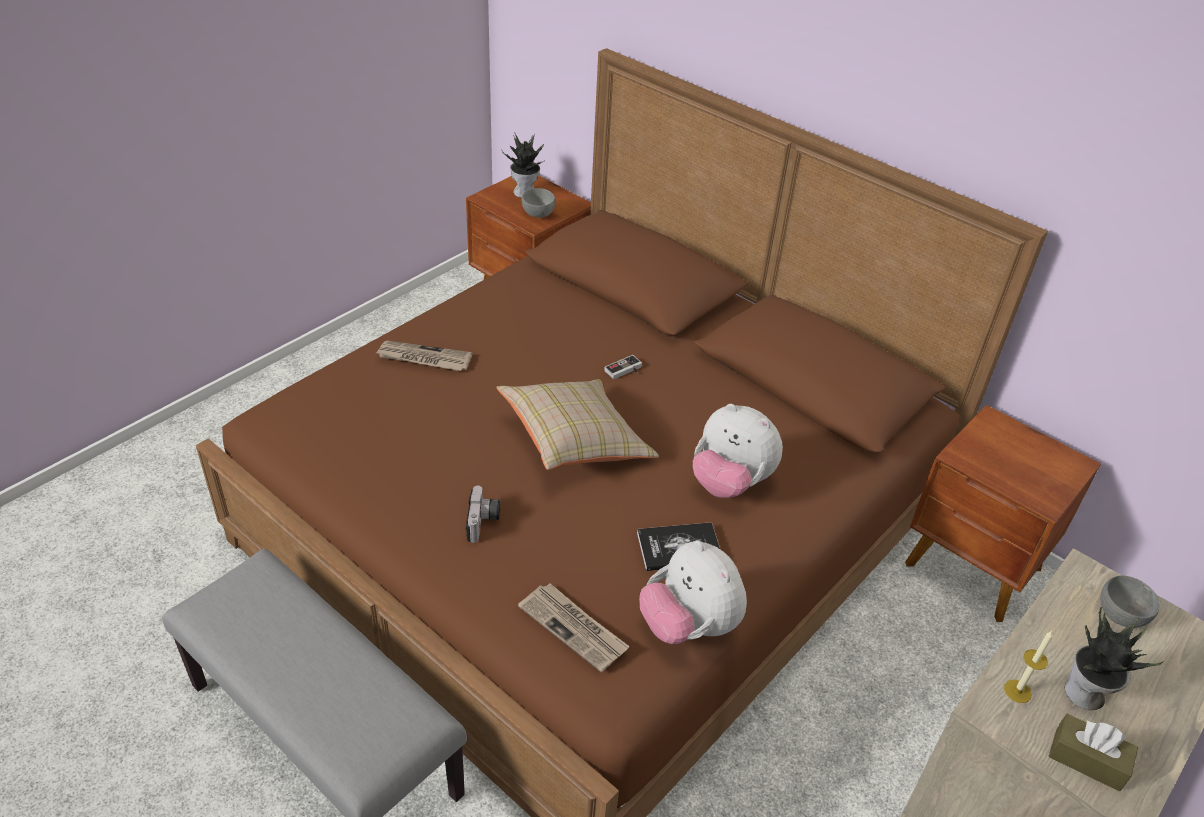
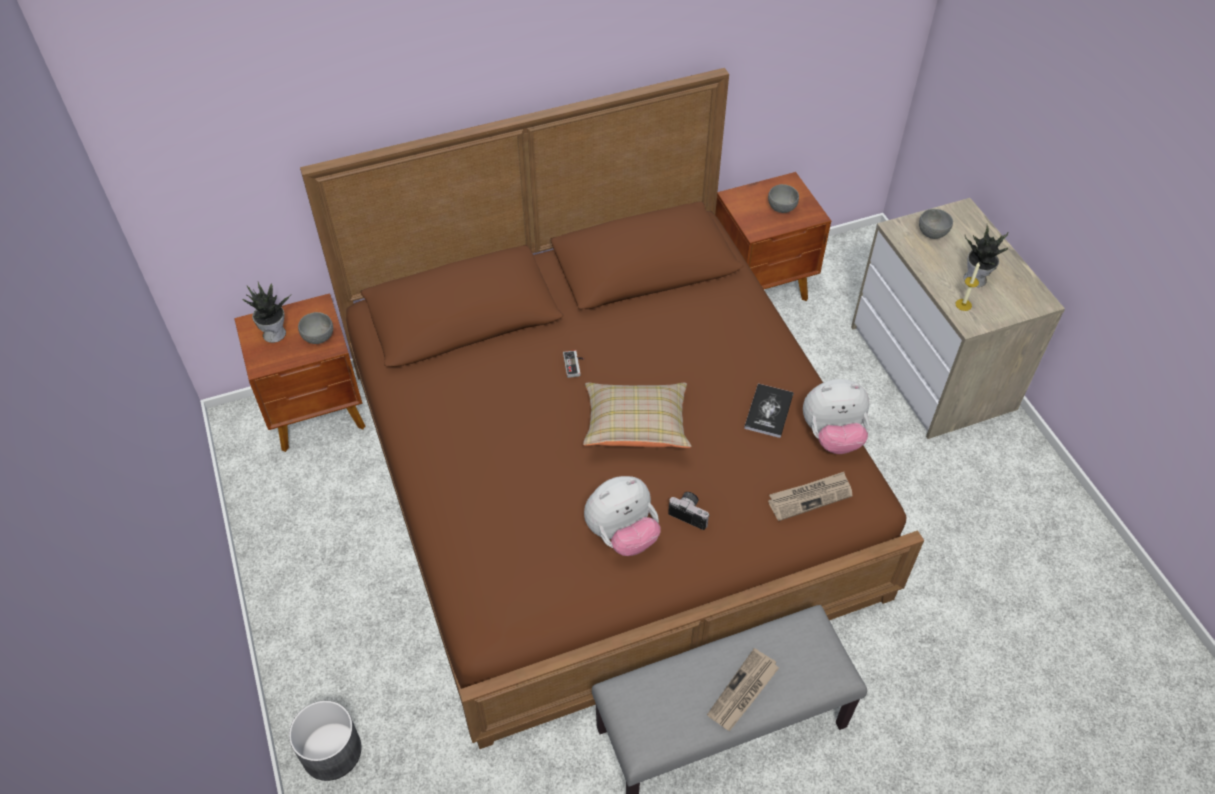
camera: 60 degrees left, 10 degrees up
(192, 443) = (330, 751): none -> grey planter
(423, 358) = (480, 489): newspaper -> newspaper (743, 692)
(730, 482) = (723, 357): plush toy -> plush toy (622, 534)
(1023, 467) = (781, 208): none -> grey bowl
(1087, 760) = (1014, 302): brown tissue box -> none

